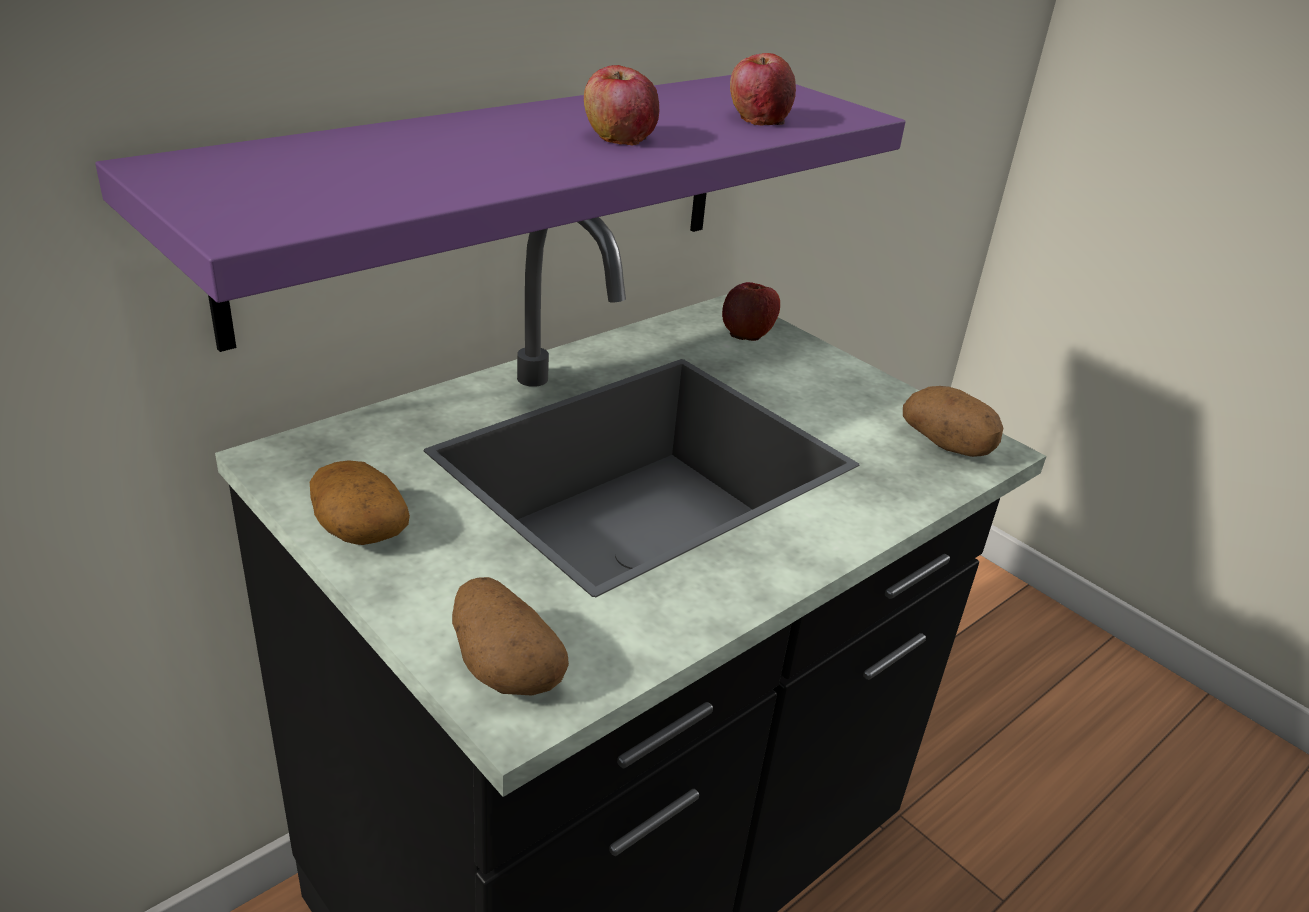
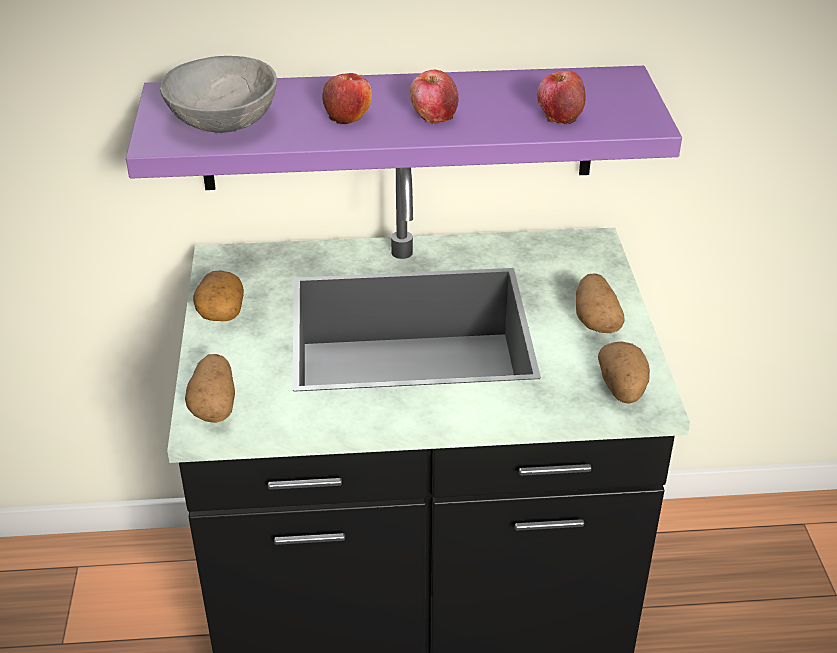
camera: 40 degrees right, 5 degrees up
(320, 183) = (224, 119): none -> grey bowl
(748, 331) = (587, 261): apple -> apple (348, 116)
(832, 385) = (595, 320): none -> potato

